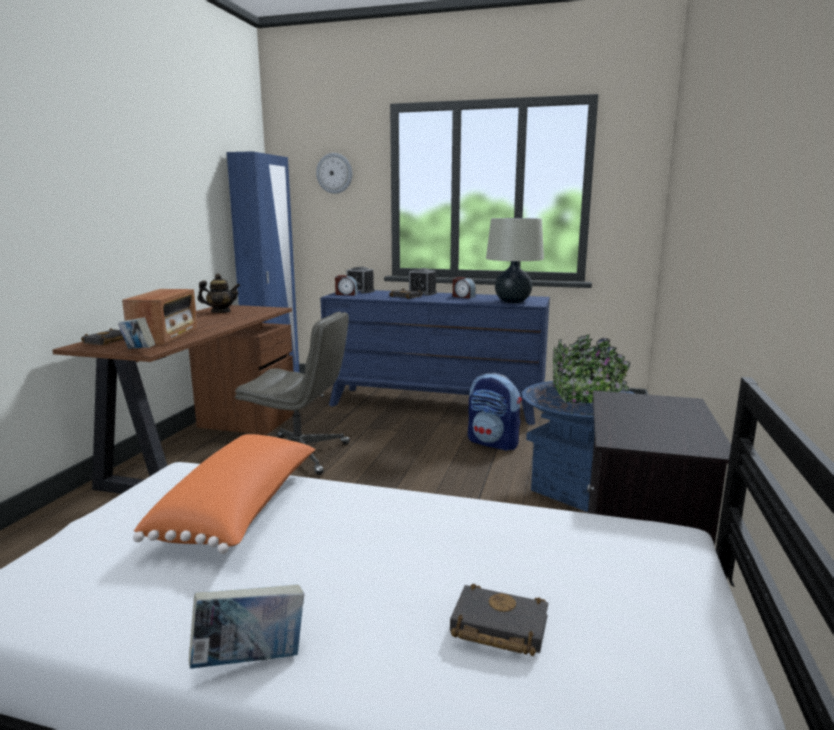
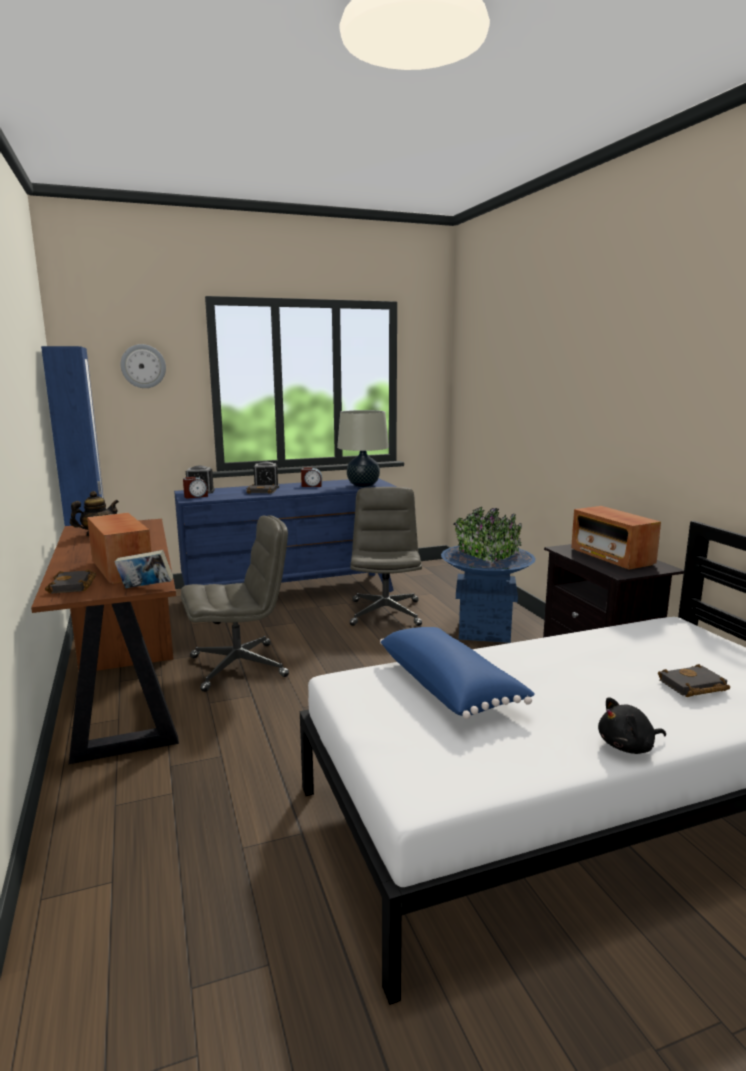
camera: 35 degrees left, 0 degrees up
(242, 511) = (449, 687): orange pillow -> blue pillow
(250, 660) = (628, 746): book -> black plush toy
(493, 443) = (385, 612): backpack -> grey office chair
(658, 418) = (611, 557): none -> radio

